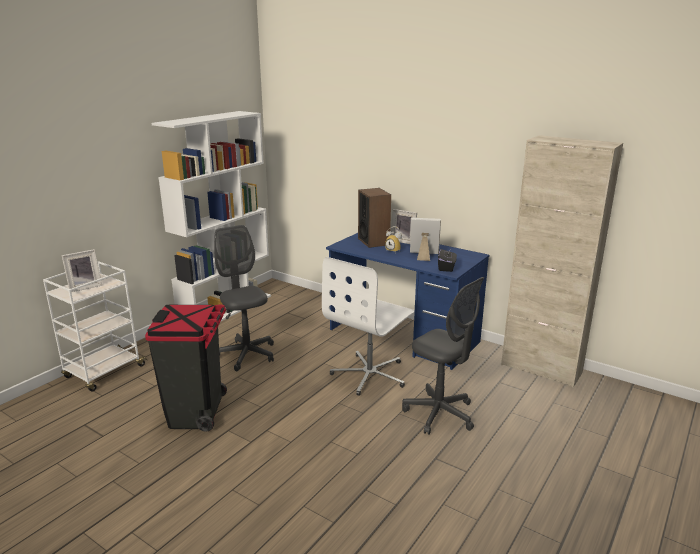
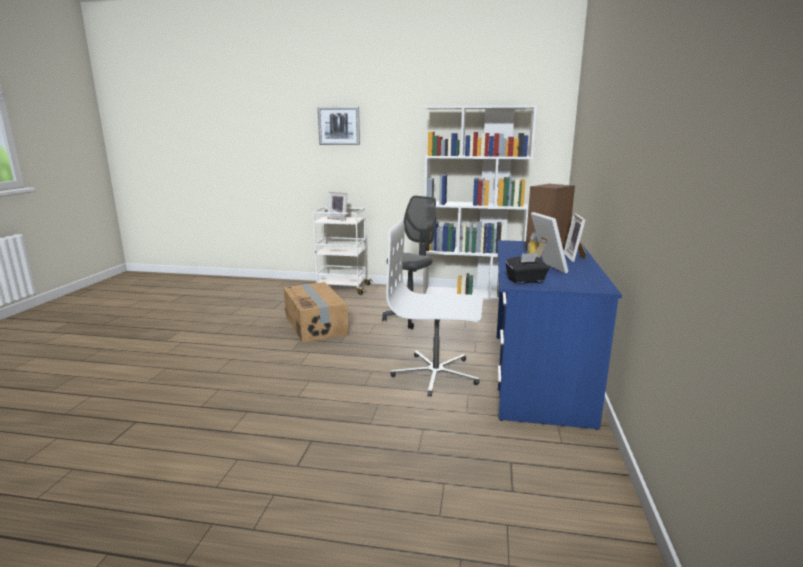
camera: 65 degrees right, 5 degrees down
(41, 162) = (339, 126): none -> picture
(197, 413) = (316, 324): black trash can -> cardboard box
(439, 414) = (396, 428): grey office chair -> none
(541, 369) = (596, 499): beige cabinet -> none

